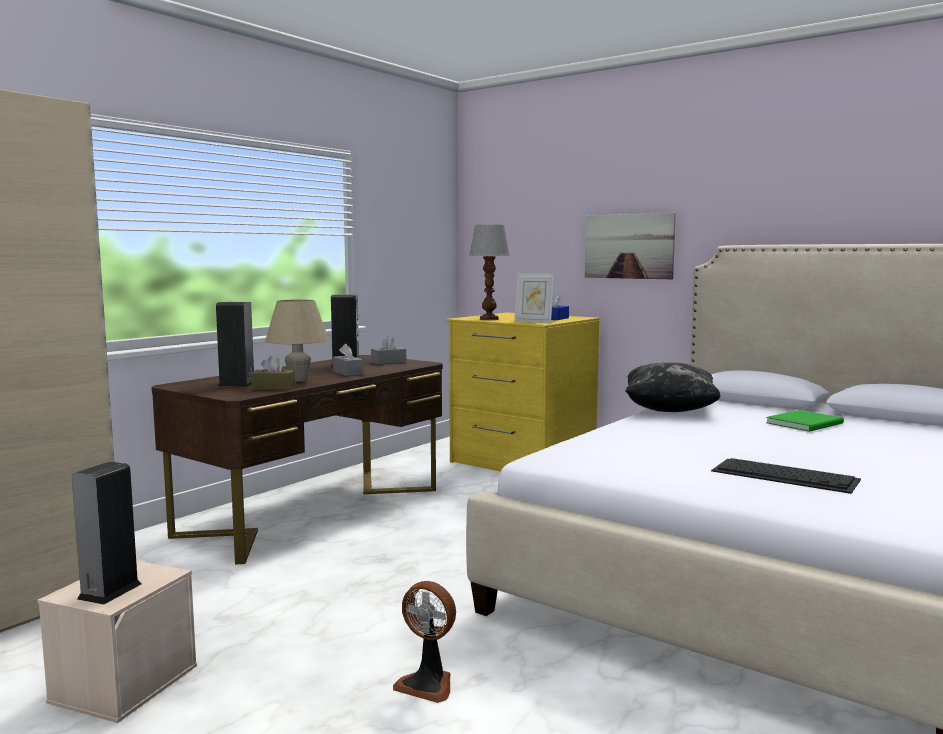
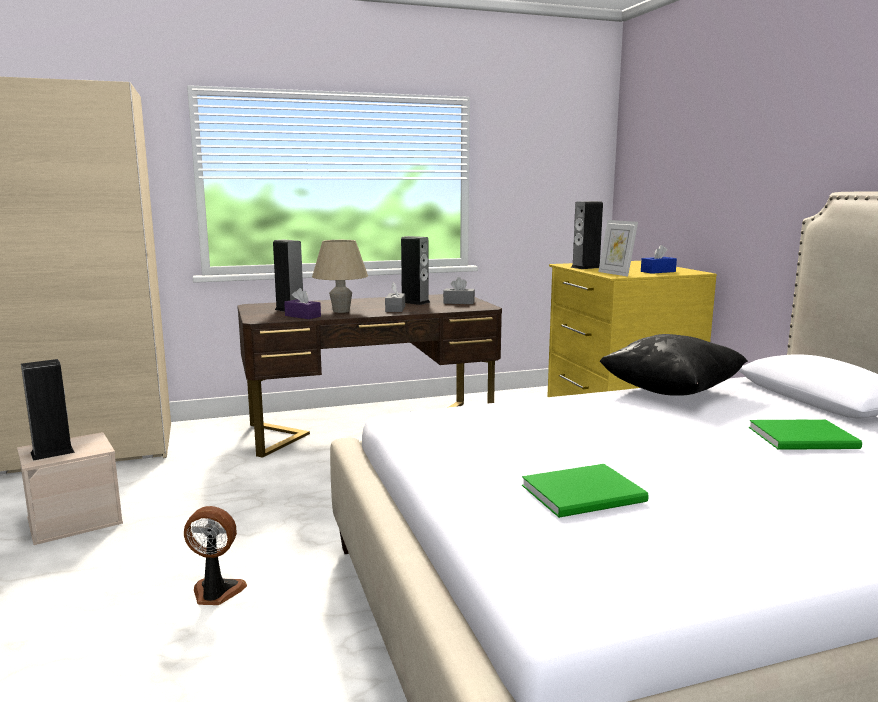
camera: 35 degrees right, 5 degrees up
(273, 388) = (303, 316): brown tissue box -> purple tissue box
(428, 684) = (216, 593): fan -> fan turned 120 degrees clockwise
(489, 319) = (586, 267): table lamp -> speaker
(629, 246) = (752, 190): picture -> none
(786, 475) = (587, 494): keyboard -> green book

